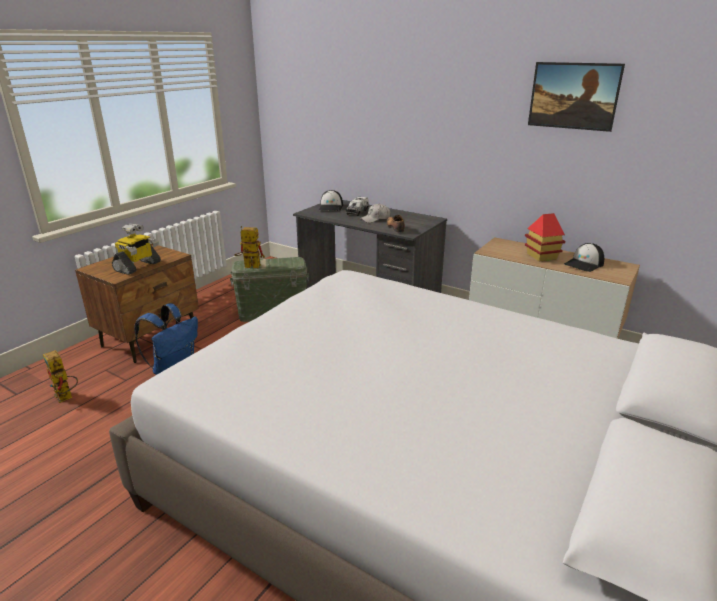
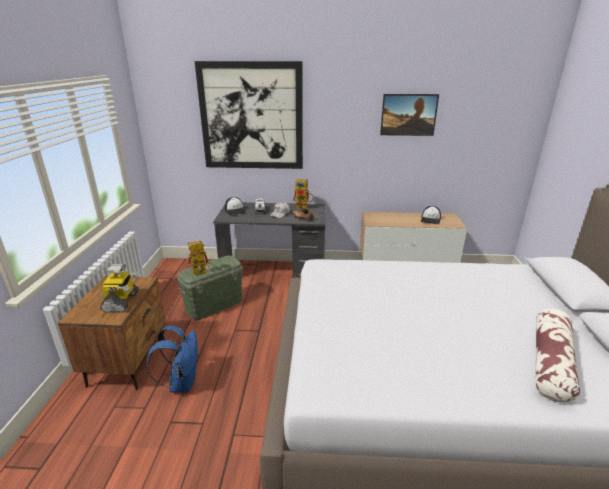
camera: 30 degrees left, 0 degrees up
(66, 397) = (101, 448): toy robot -> toy robot (304, 207)
(367, 90) = (251, 117): none -> picture
(486, 459) = (550, 362): none -> pillow
(541, 256) = (404, 219): toy house -> none

